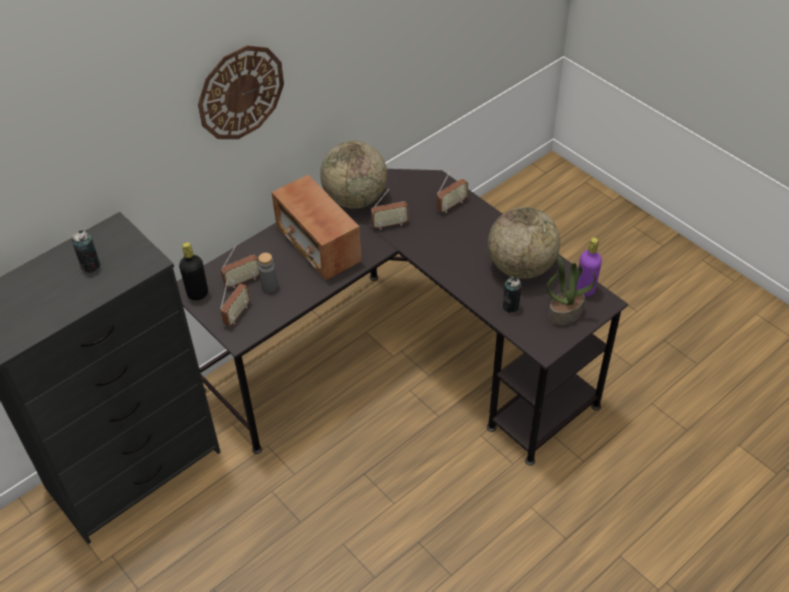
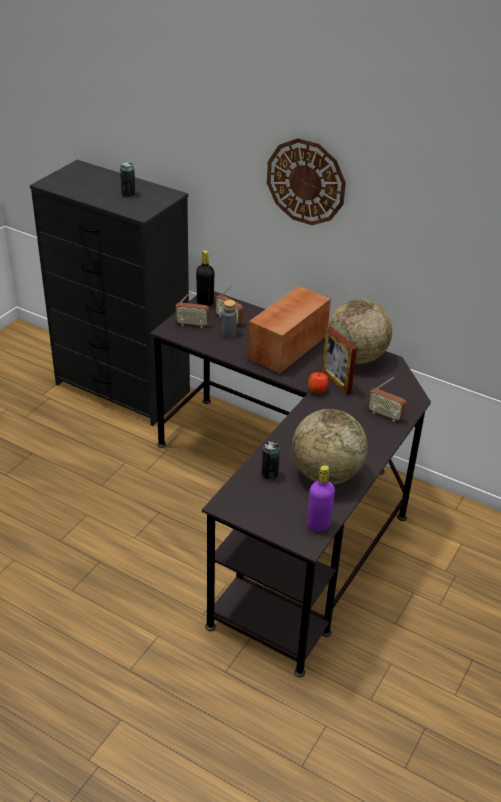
camera: 70 degrees right, 10 degrees down
(390, 224) = (336, 382): radio -> picture frame
(396, 241) = (317, 390): none -> apple
(565, 313) = (278, 513): potted plant -> none

